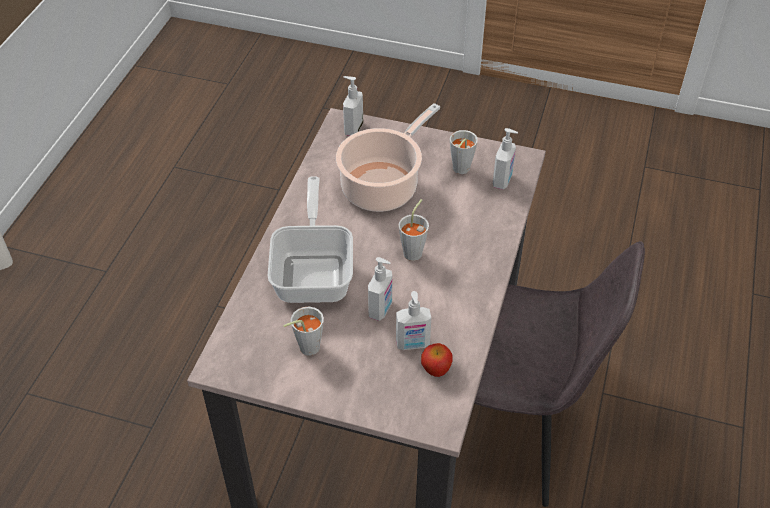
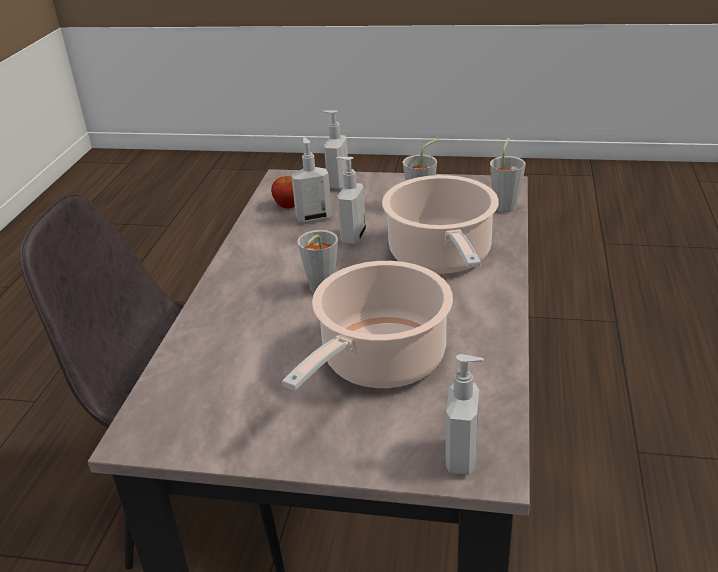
camera: 175 degrees right, 15 degrees down
(315, 271) = (441, 258): frying pan -> cooking pot
(459, 170) = (253, 401): grey cup -> grey cup (506, 204)
(503, 181) = (181, 393): soap dispenser -> soap dispenser (337, 183)

